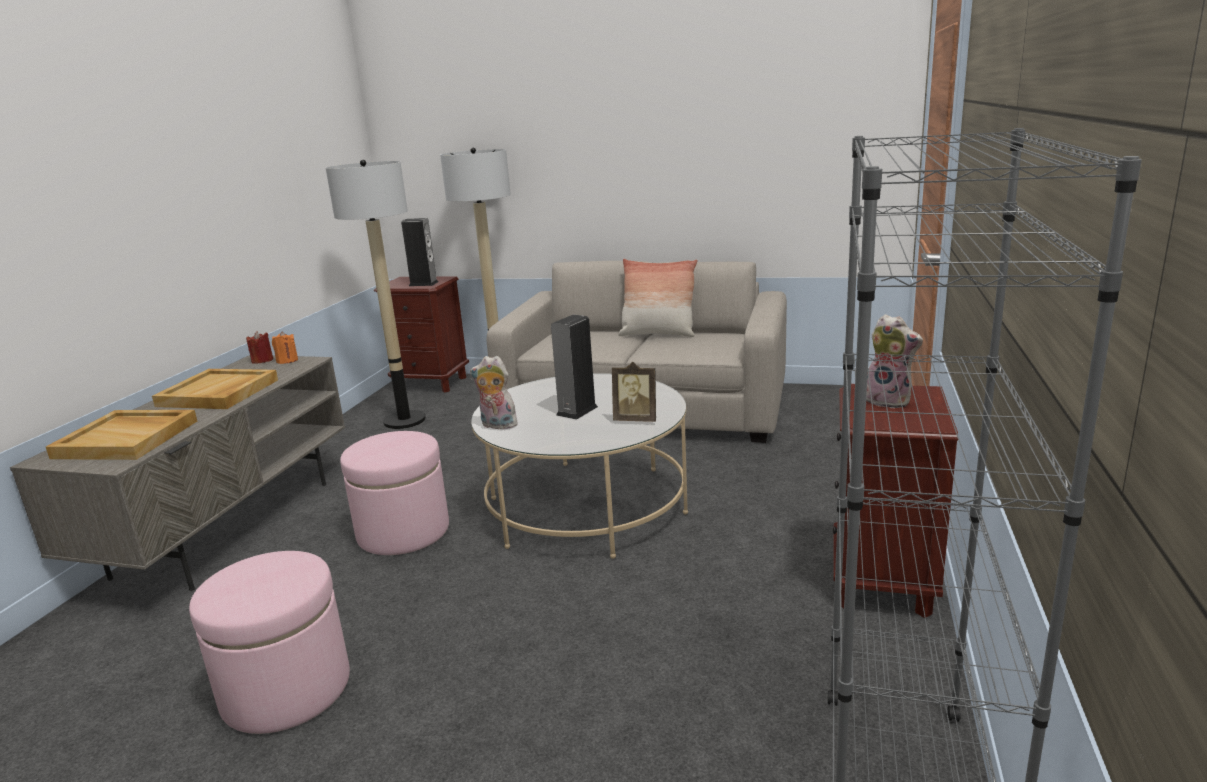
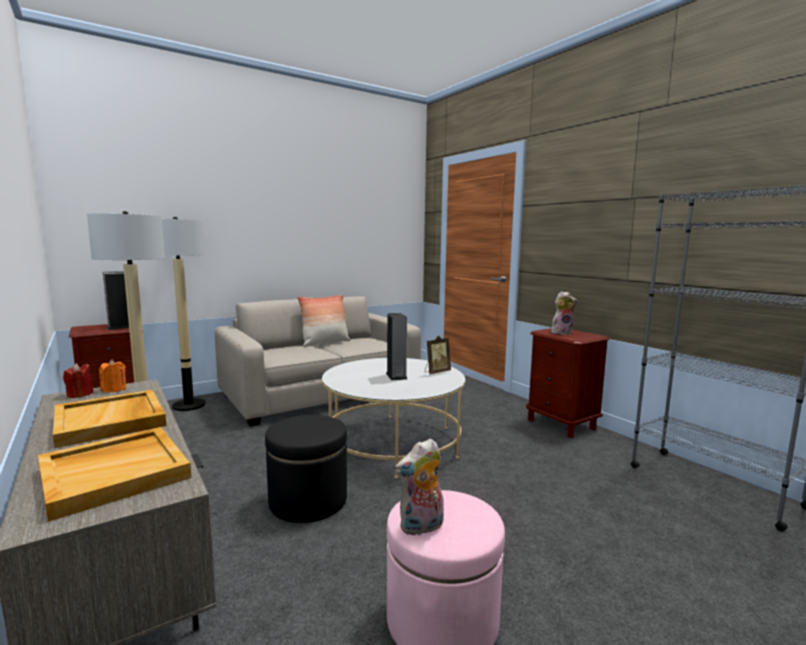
camera: 50 degrees left, 10 degrees down
(403, 531) = (308, 501): pink ottoman -> black ottoman
(497, 425) = (372, 392): plush toy -> plush toy (421, 527)

